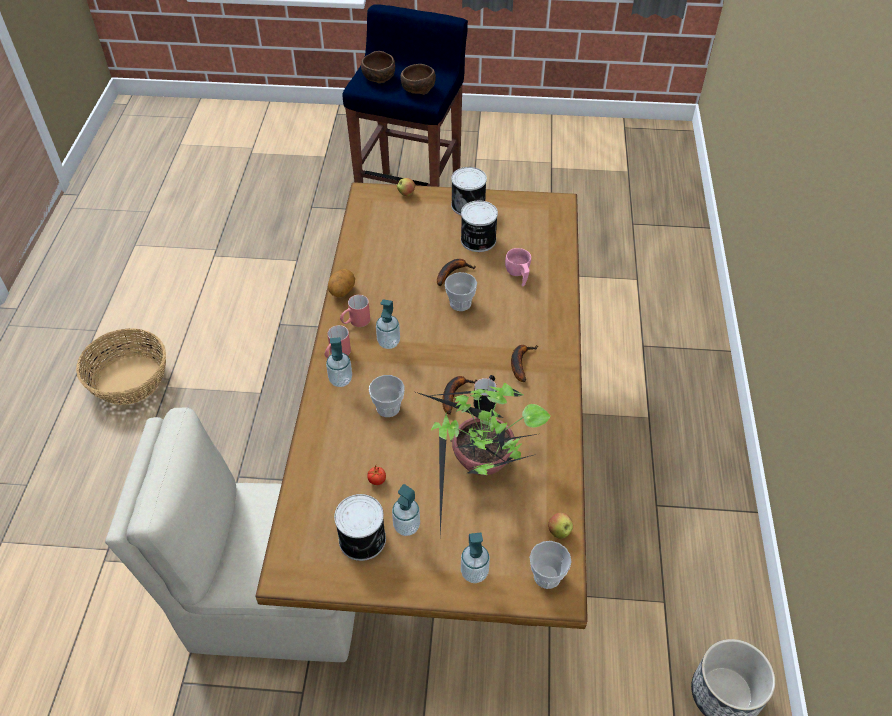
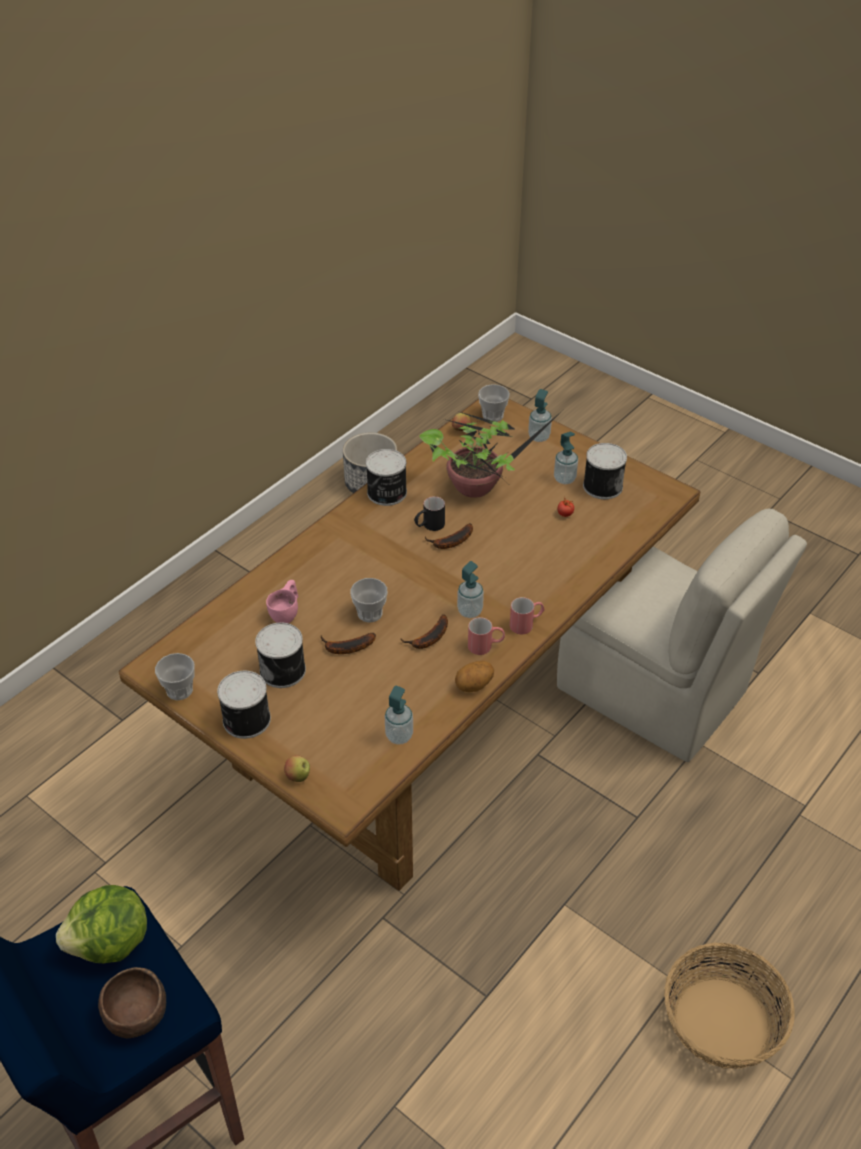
camera: 145 degrees left, 5 degrees down
(340, 380) = (539, 600): soap dispenser -> soap dispenser (399, 736)
(388, 407) = (515, 558): cup -> cup (179, 690)
(417, 88) = (111, 943): brown bowl -> lettuce
(520, 363) = (372, 538): banana -> banana (429, 639)
(553, 412) = (387, 493): none -> can

